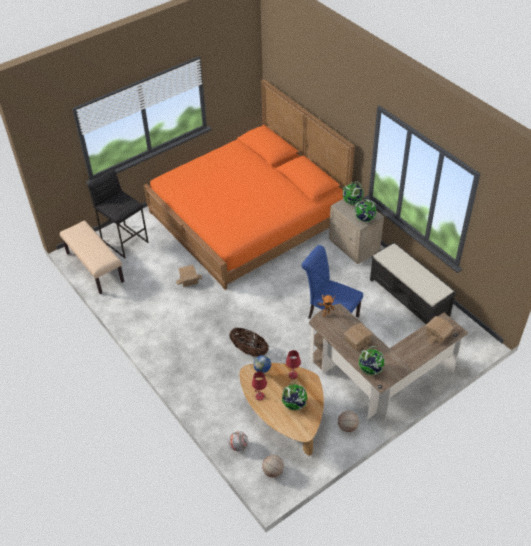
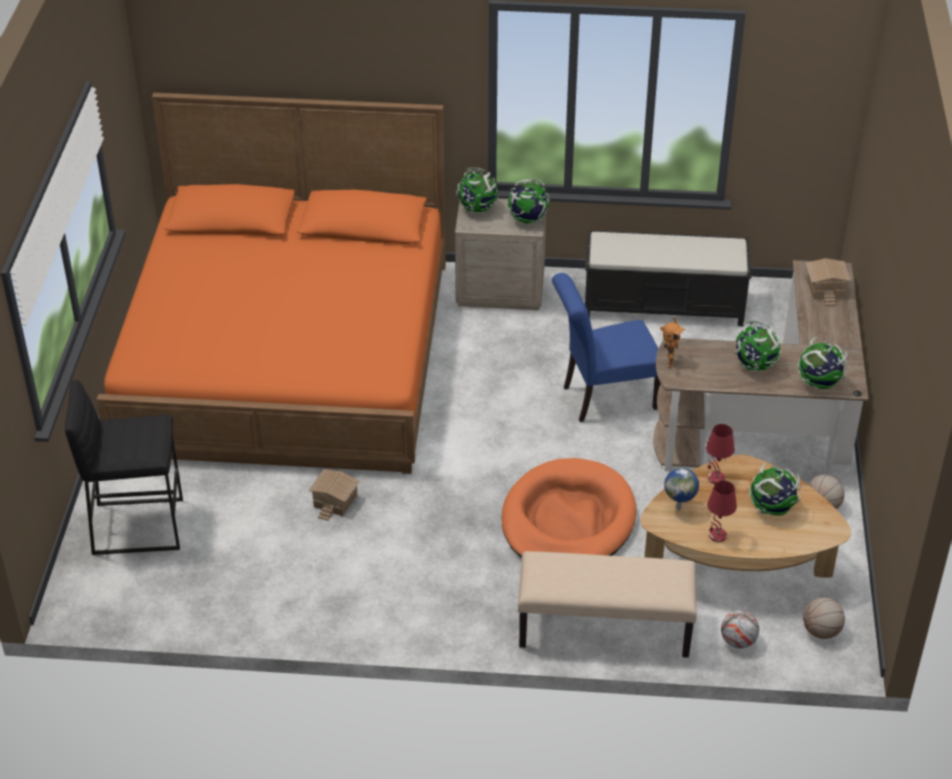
camera: 50 degrees left, 5 degrees down
(94, 267) = (147, 600): beige bench -> beige bench (603, 629)
(249, 350) = (568, 520): basket -> orange dog bed
(357, 341) = (754, 365): toy house -> globe

